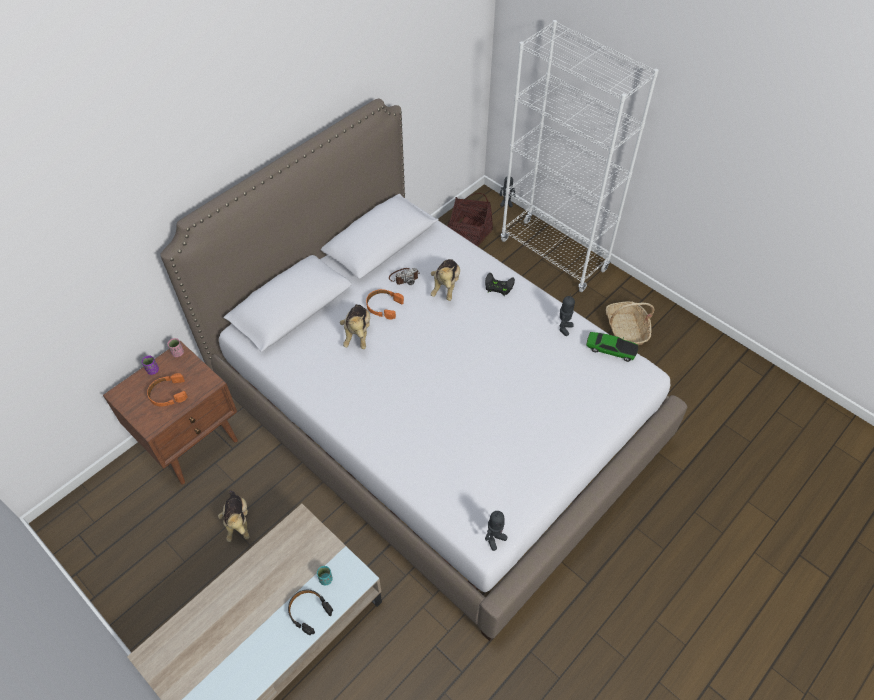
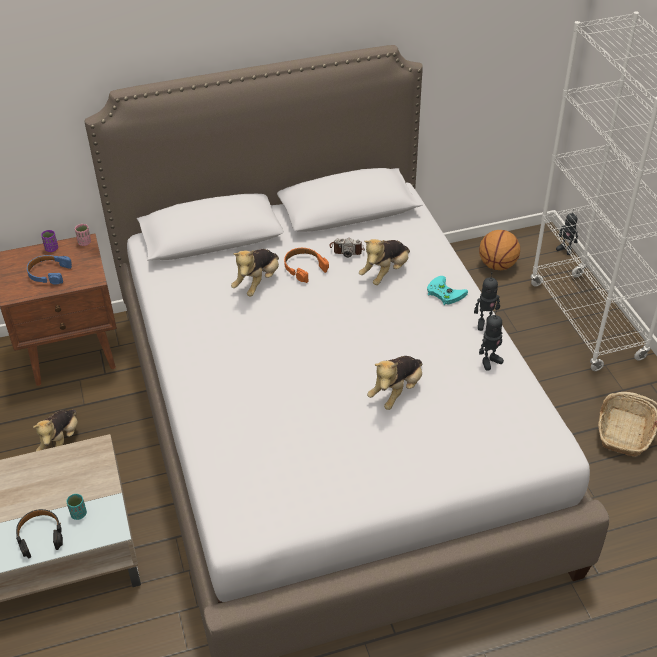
camera: 30 degrees right, 10 degrees down
(168, 394) = (49, 273): orange headphones -> blue headphones
(468, 234) = (497, 265): basket -> basketball
(494, 539) = (245, 532): toy robot -> toy robot (485, 323)
(497, 286) = (443, 293): black game controller -> turquoise game controller
(519, 379) = (397, 391): none -> plush toy
(611, 350) = (530, 404): toy car -> none

